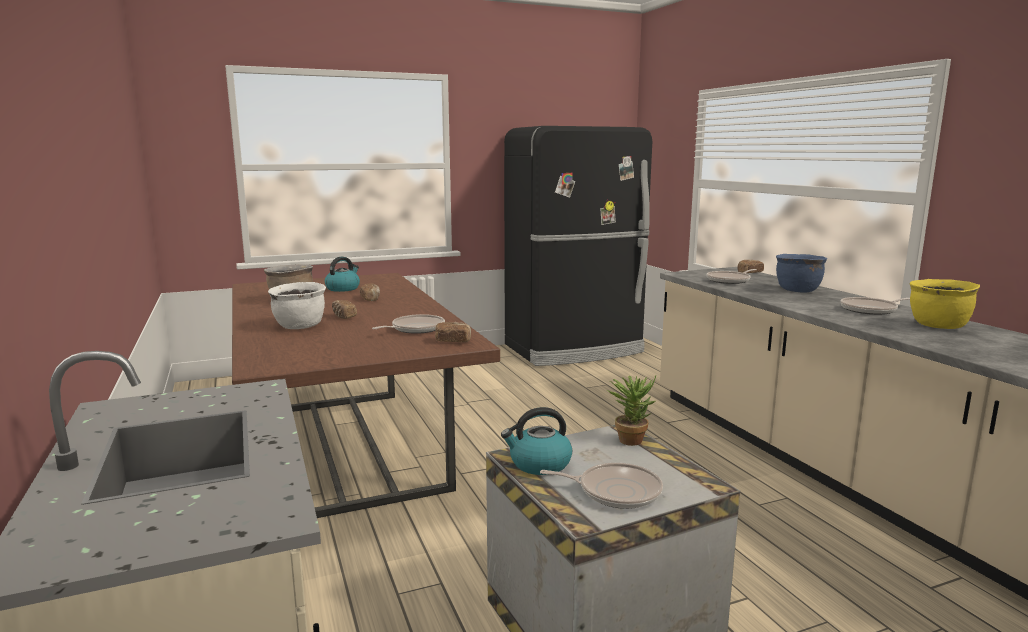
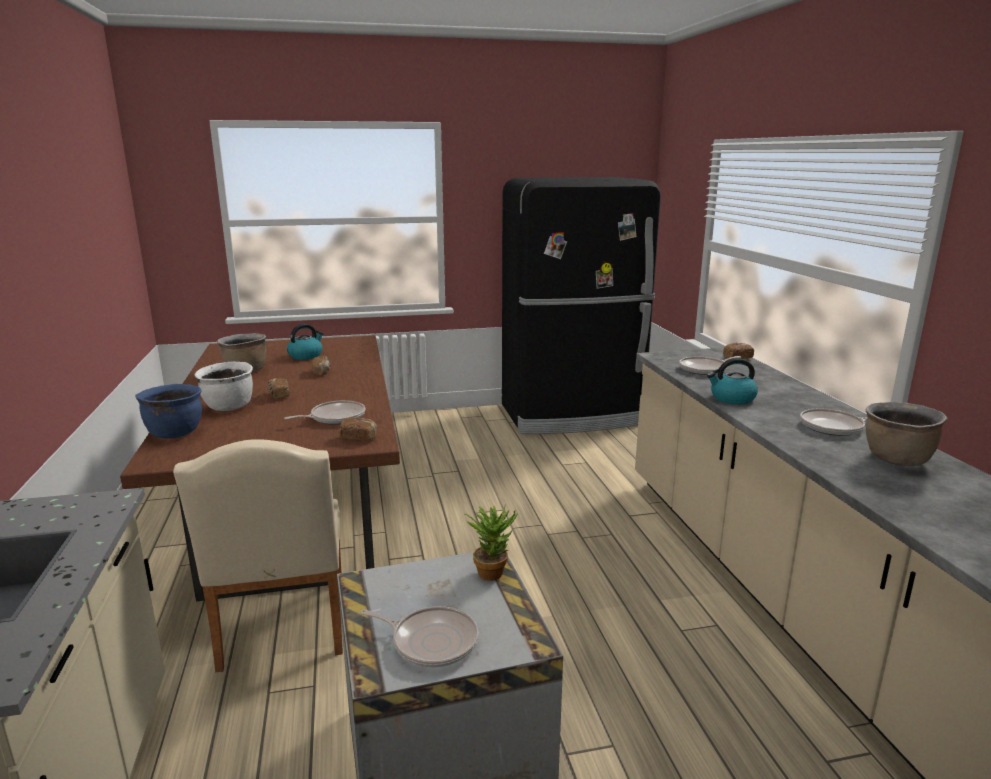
camera: 10 degrees right, 5 degrees up
(384, 539) = (283, 629): none -> beige chair
(539, 464) = (378, 596): kettle -> kettle (732, 399)
(797, 290) = (771, 389): blue cooking pot -> blue cooking pot (175, 433)
(938, 326) = (896, 460): yellow cooking pot -> brown cooking pot

